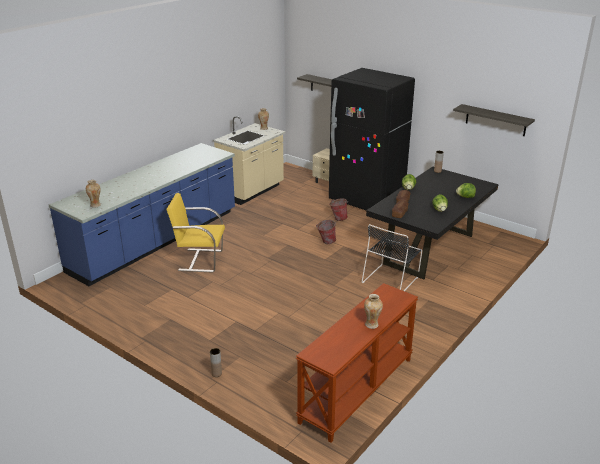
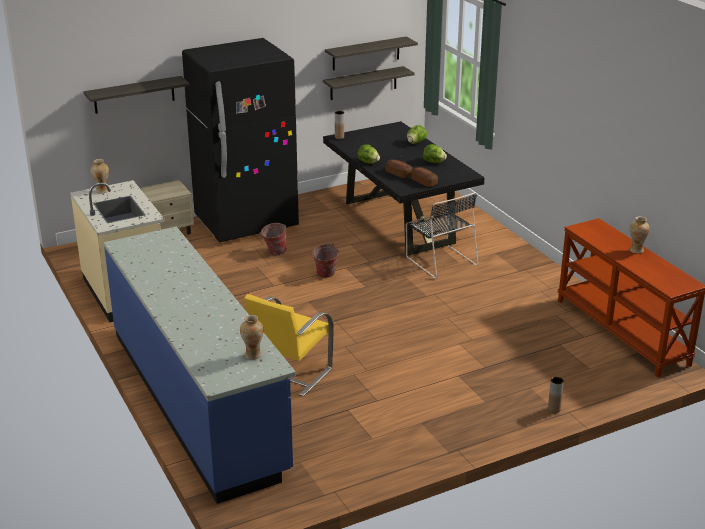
camera: 65 degrees left, 0 degrees up
(490, 144) = (363, 83): none -> shelf

